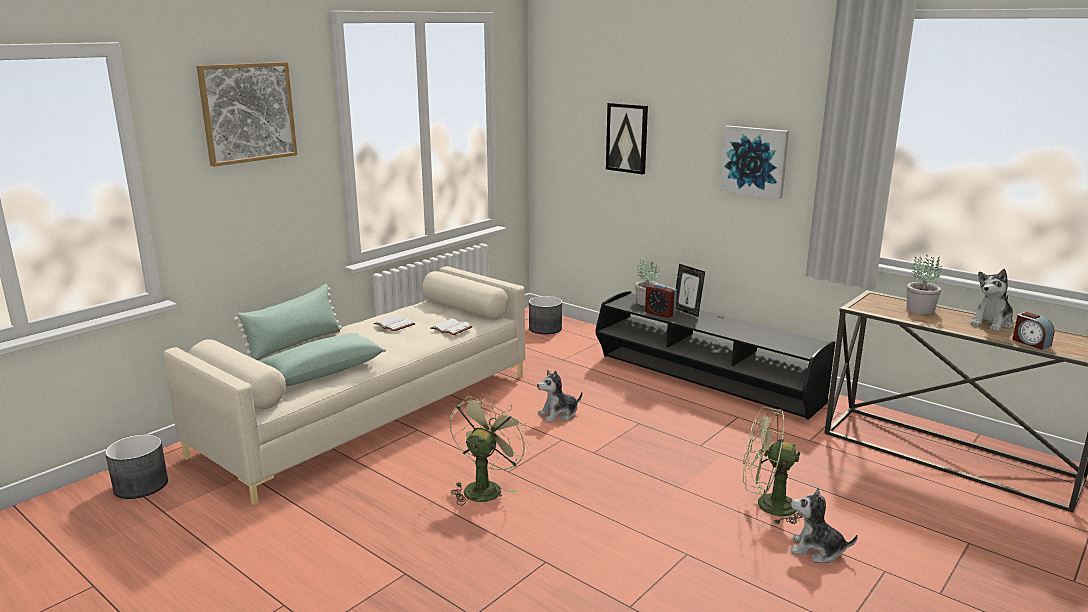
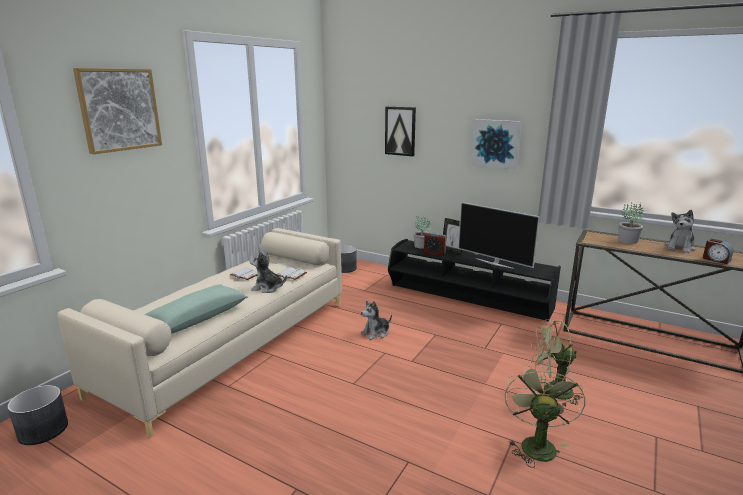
camera: 10 degrees left, 0 degrees up
(294, 344) = (169, 296): green pillow -> none
(485, 487) = (339, 399): green fan -> green fan (536, 443)
(740, 332) = (495, 263): none -> television
(816, 550) = (602, 425): plush toy -> plush toy (267, 288)

